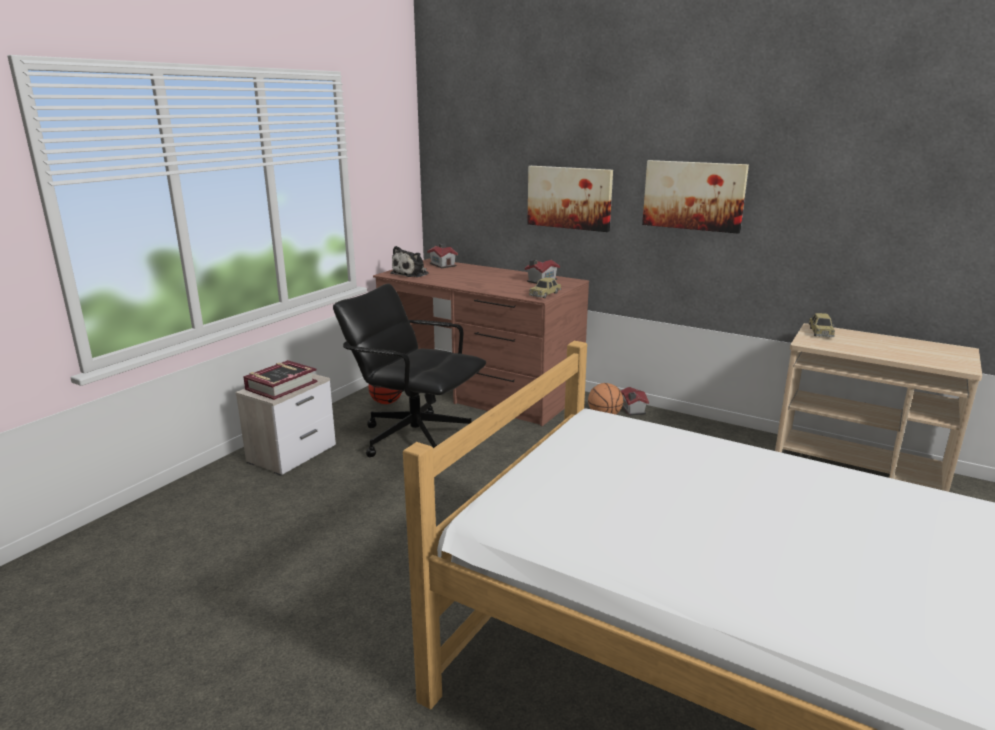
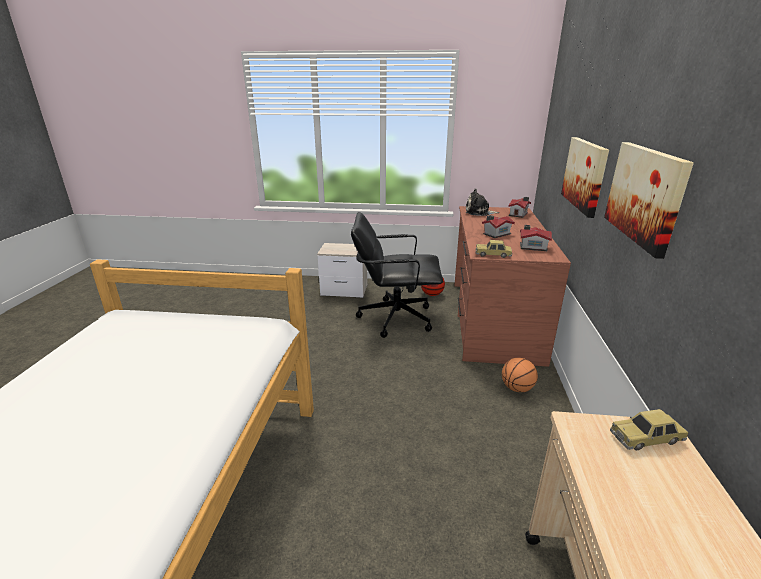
camera: 65 degrees right, 5 degrees up
(281, 386) = (340, 248): book -> none
(415, 437) = (395, 317): black office chair -> black office chair turned 90 degrees counterclockwise
(632, 410) = (550, 402): toy house -> toy house (495, 234)

